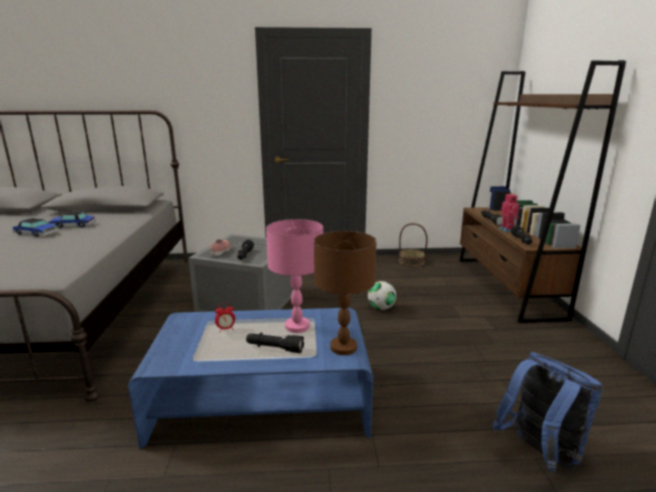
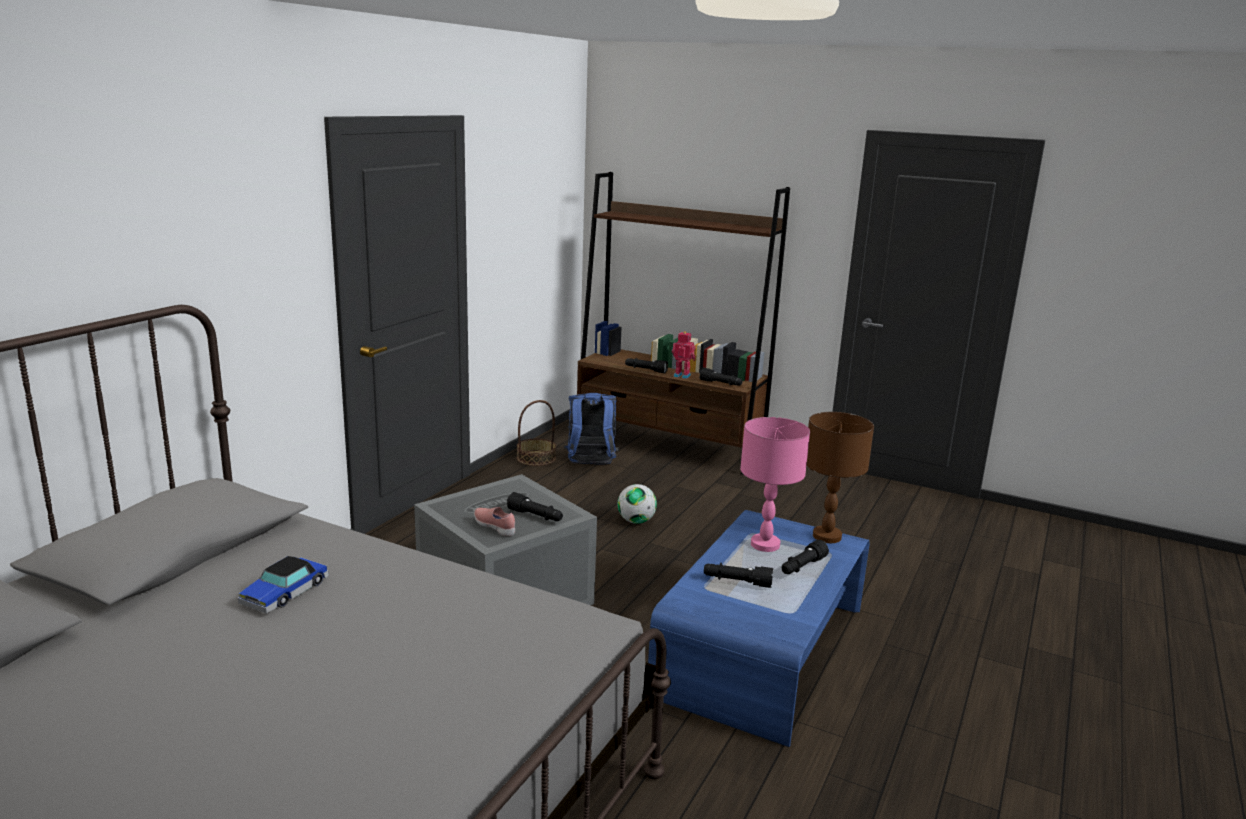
camera: 60 degrees left, 0 degrees up
(37, 233) = (289, 631): toy car -> none
(226, 329) = (737, 582): alarm clock -> black flashlight
(539, 454) = (920, 552): blue backpack -> blue backpack (590, 465)

